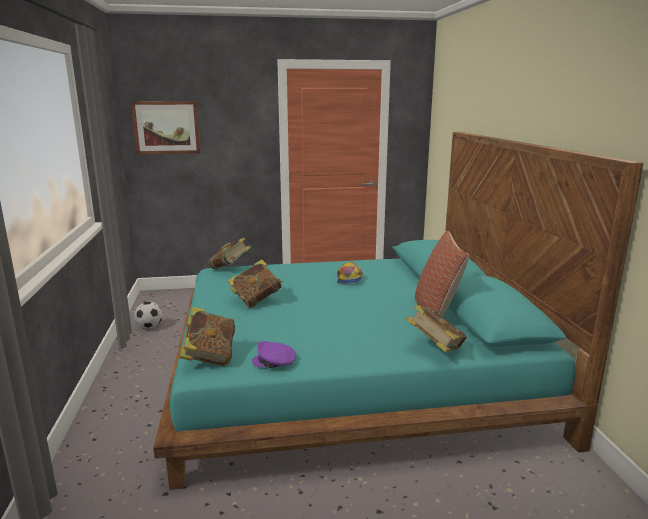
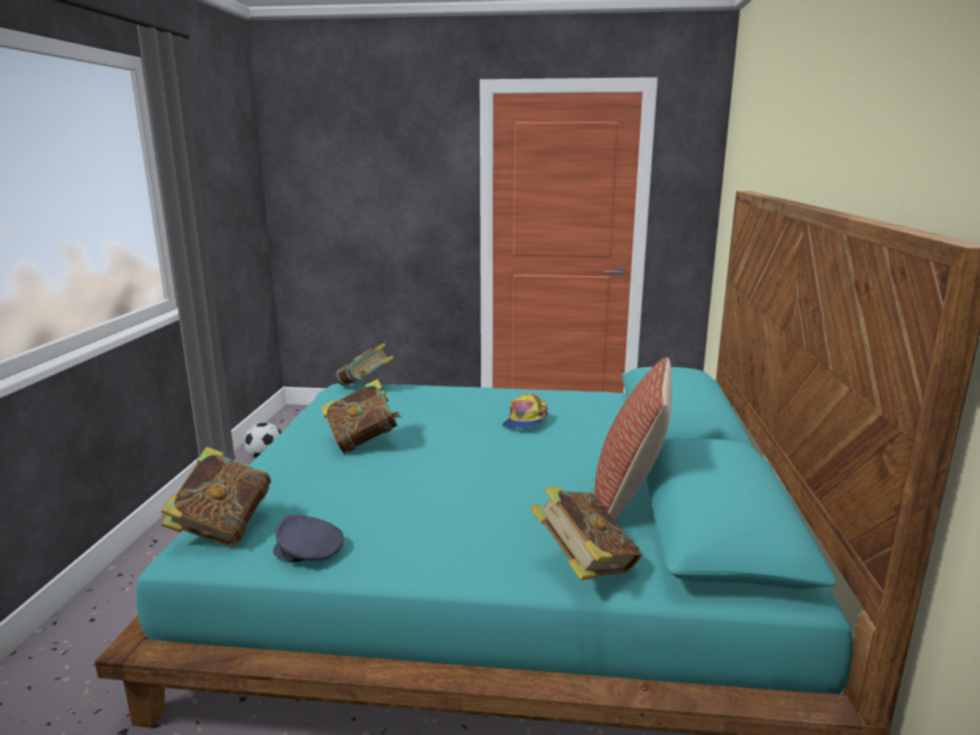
camera: 15 degrees right, 0 degrees up
(166, 127) = (323, 180): picture -> none
(274, 362) = (308, 551): purple cap -> grey cap

